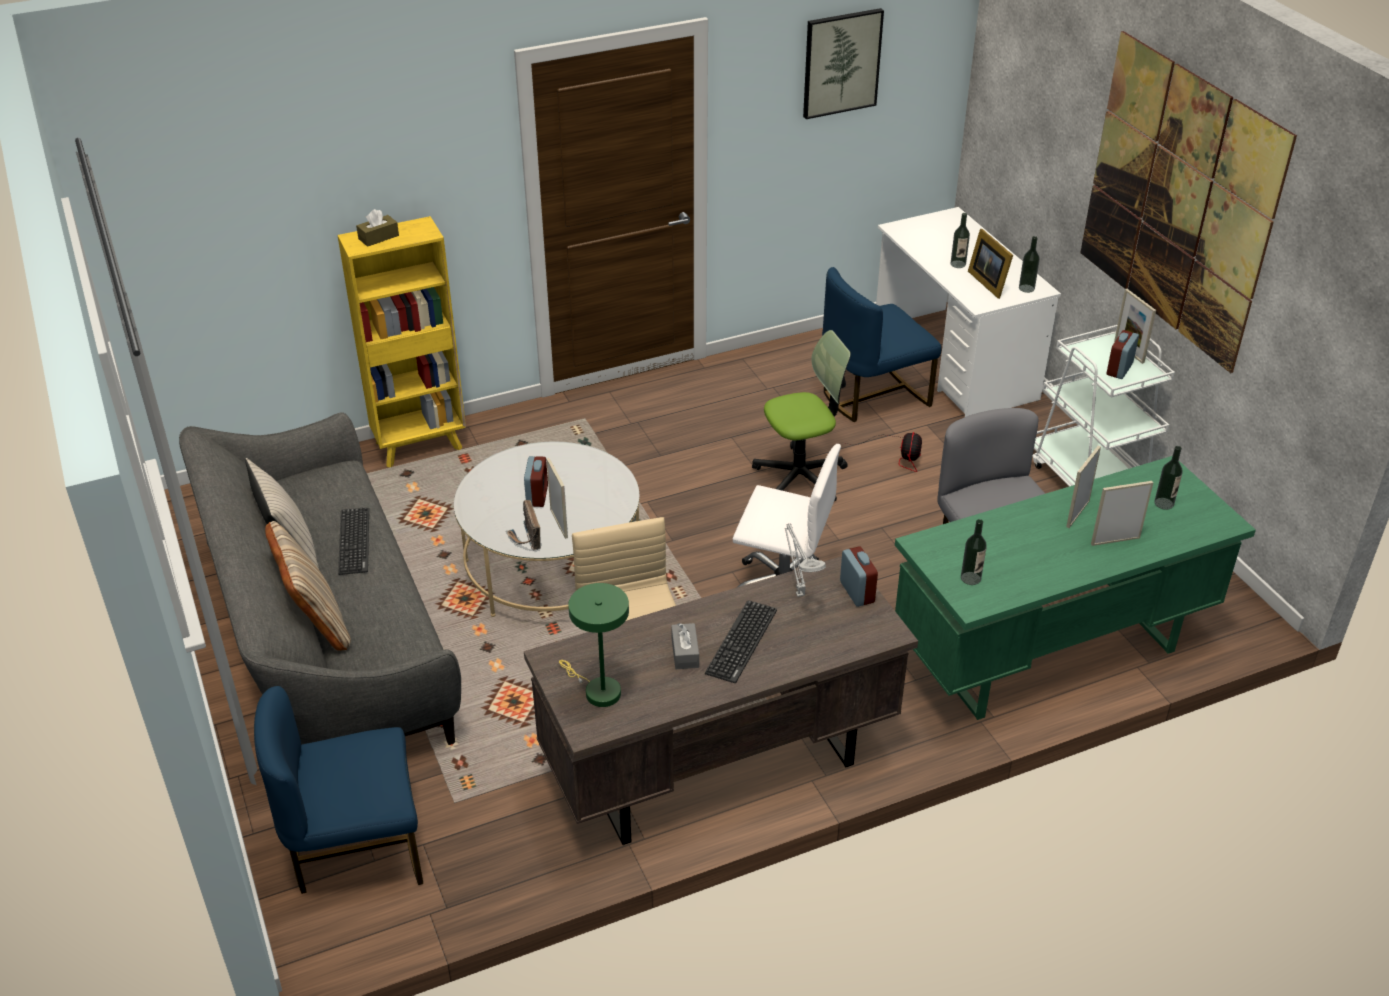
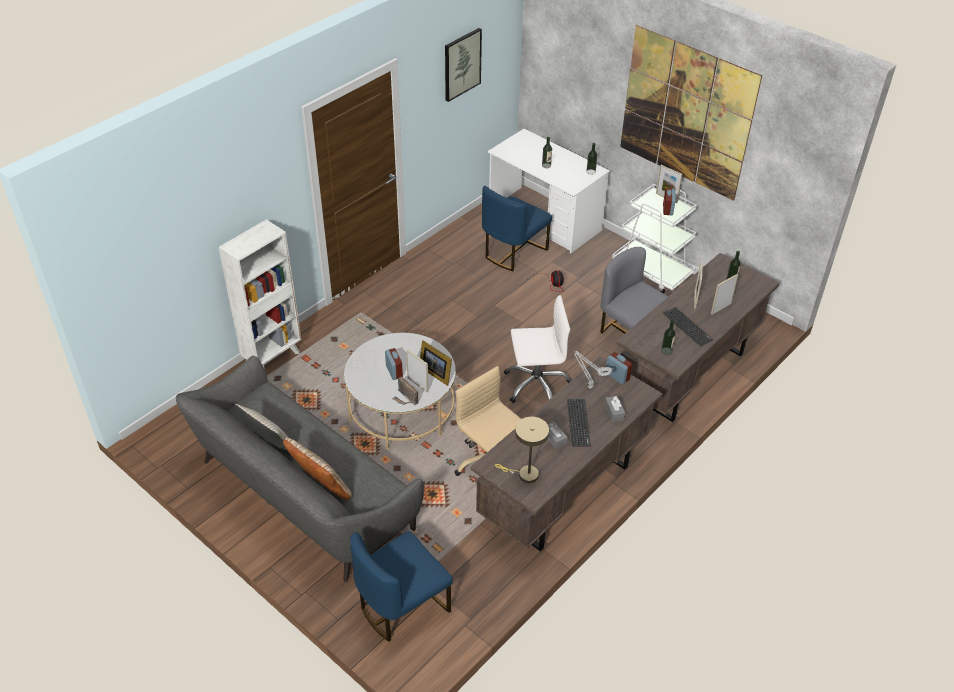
camera: 25 degrees left, 5 degrees up
(354, 541) = (307, 432): keyboard -> keyboard (687, 326)
(378, 237) = (246, 242): brown tissue box -> none
(421, 445) = (273, 357): yellow bookcase -> white bookcase
(598, 691) = (524, 474): green table lamp -> beige table lamp
(801, 477) = (504, 313): office chair -> none
(813, 644) = (614, 412): none -> grey tissue box
(988, 282) = (569, 173): picture frame -> picture frame (436, 372)
(1050, 655) = (687, 375): green desk -> brown desk

